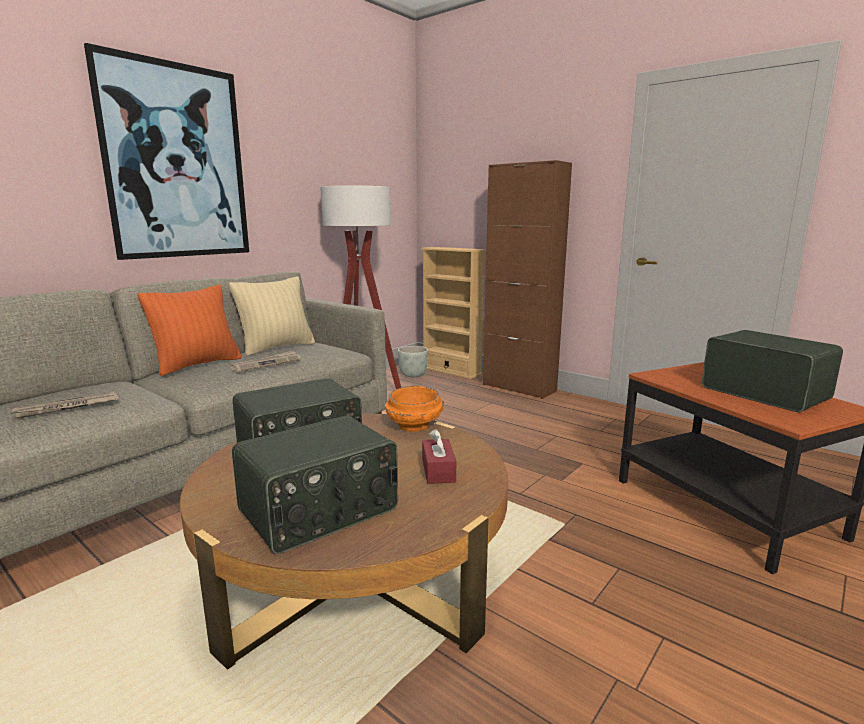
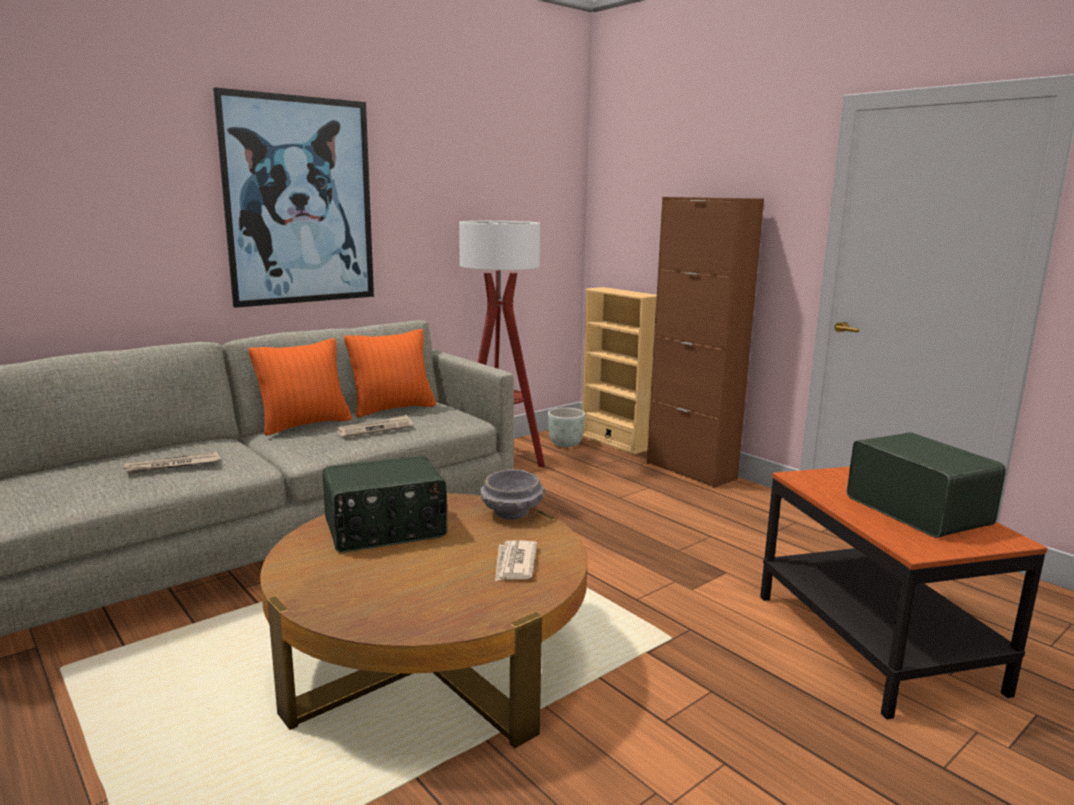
camera: 10 degrees right, 0 degrees up
(277, 348) = (393, 409): beige pillow -> orange pillow
(320, 511) = (384, 592): radio -> none
(415, 426) = (512, 513): orange bowl -> grey bowl
(438, 470) = (514, 564): red tissue box -> newspaper

